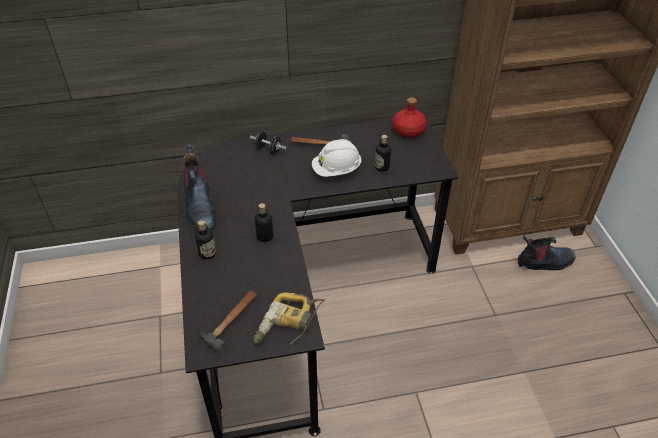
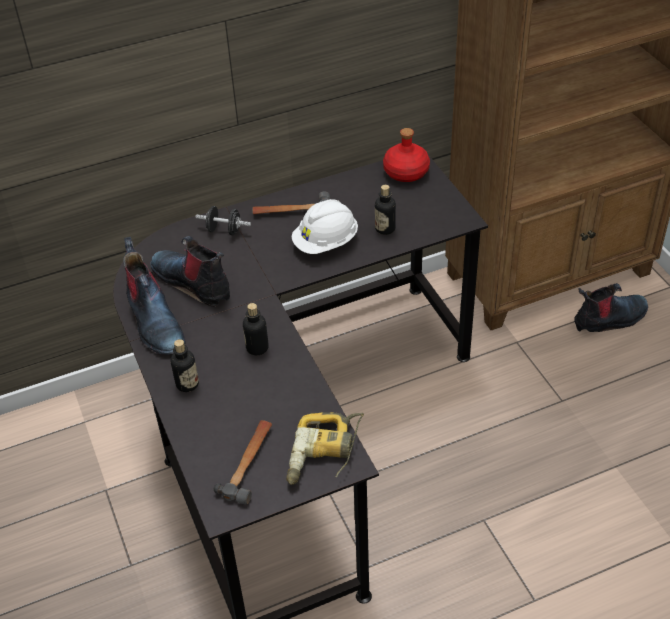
camera: 10 degrees left, 0 degrees up
(235, 182) = (193, 283): none -> boot

